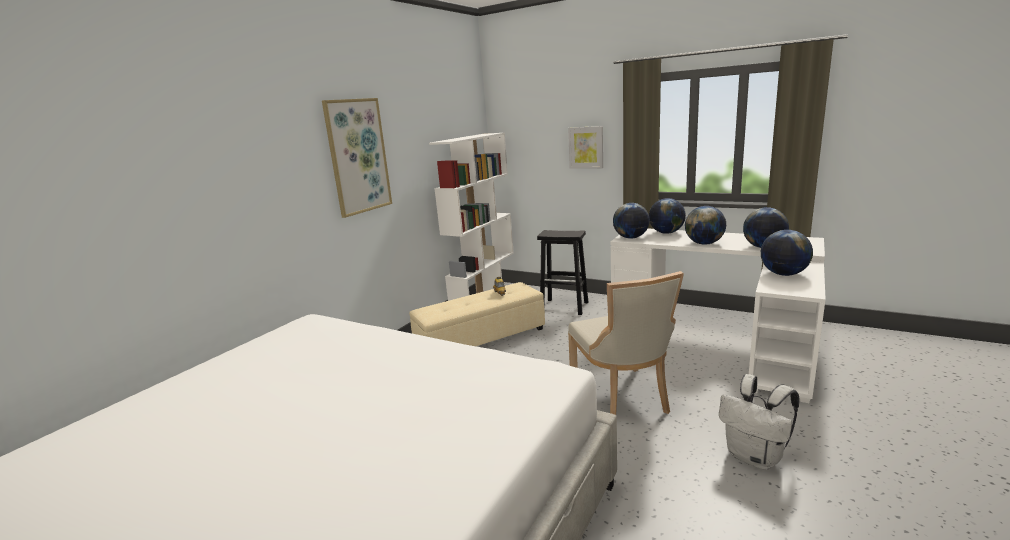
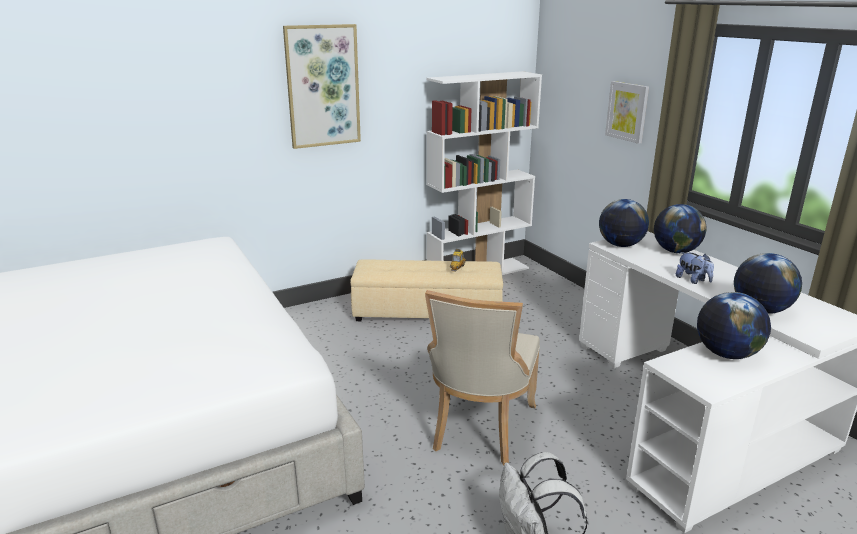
camera: 30 degrees right, 5 degrees up
(565, 307) = (554, 307): black stool -> none
(704, 243) = (693, 280): globe -> plush toy

